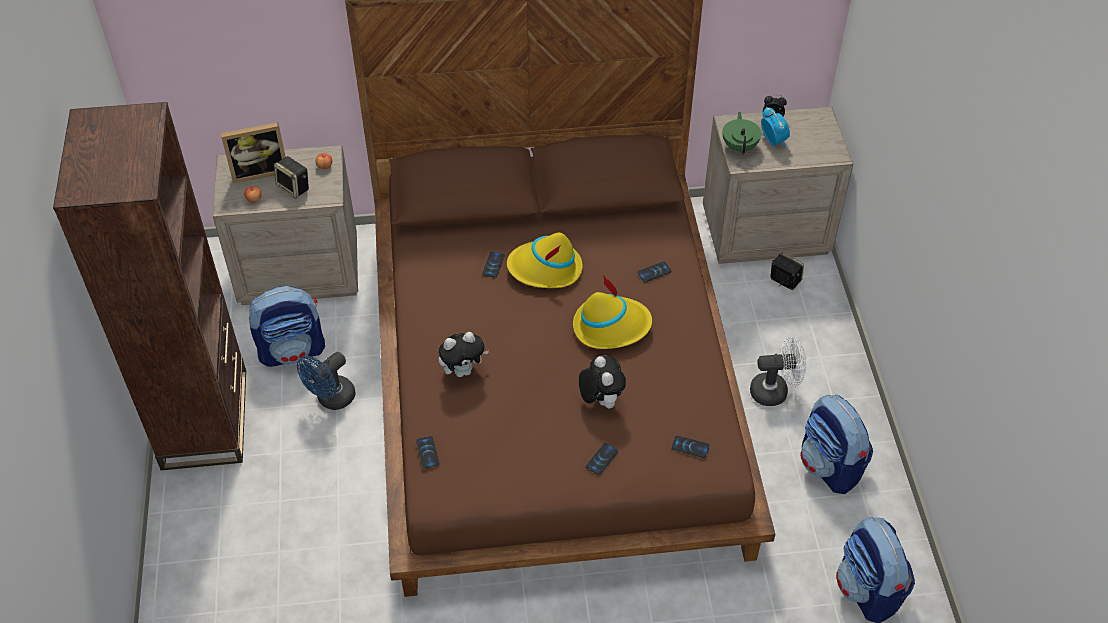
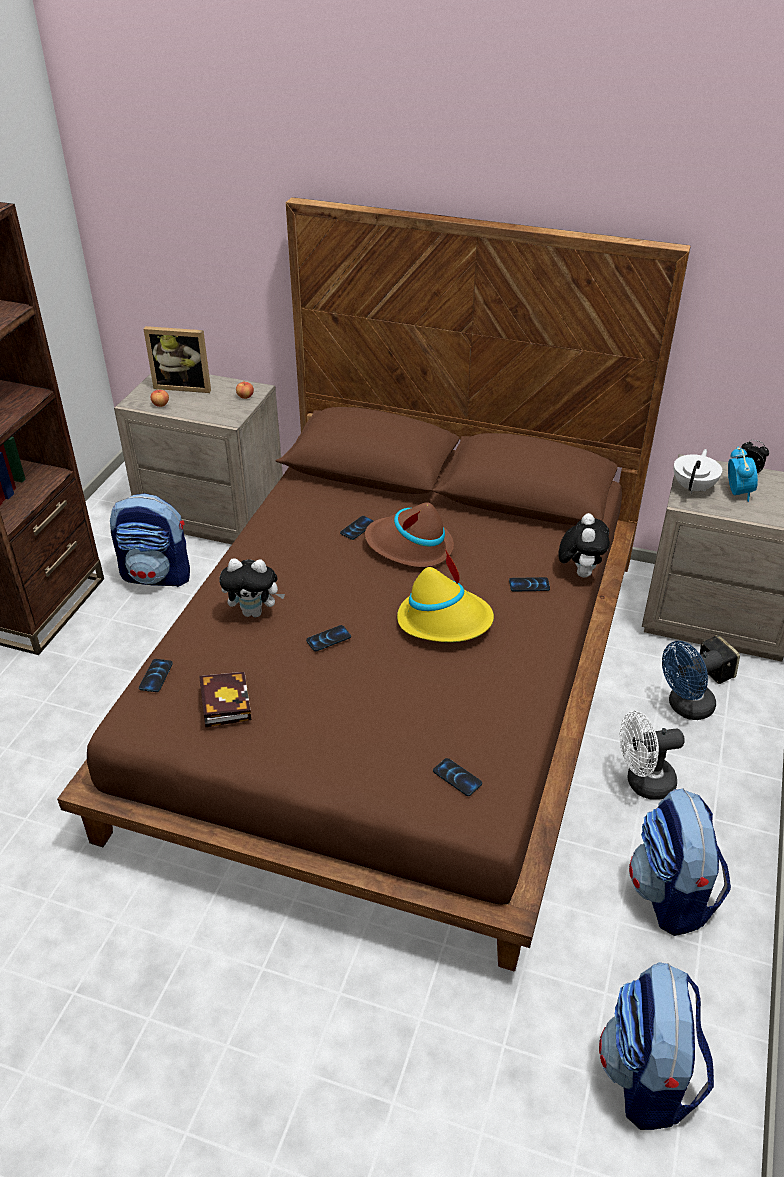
camera: 25 degrees right, 10 degrees down
(294, 188) = (204, 405): speaker -> none
(331, 399) = (160, 628): blue fan -> blue fan (685, 707)
(495, 453) = (224, 701): none -> book
(545, 268) = (409, 547): yellow hat -> brown hat
(600, 400) = (383, 690): plush toy -> plush toy (579, 572)
(601, 459) = (341, 752): phone -> phone (328, 639)
(740, 146) = (694, 487): green teapot -> white teapot
(775, 391) = (642, 783): white fan -> white fan turned 150 degrees clockwise

